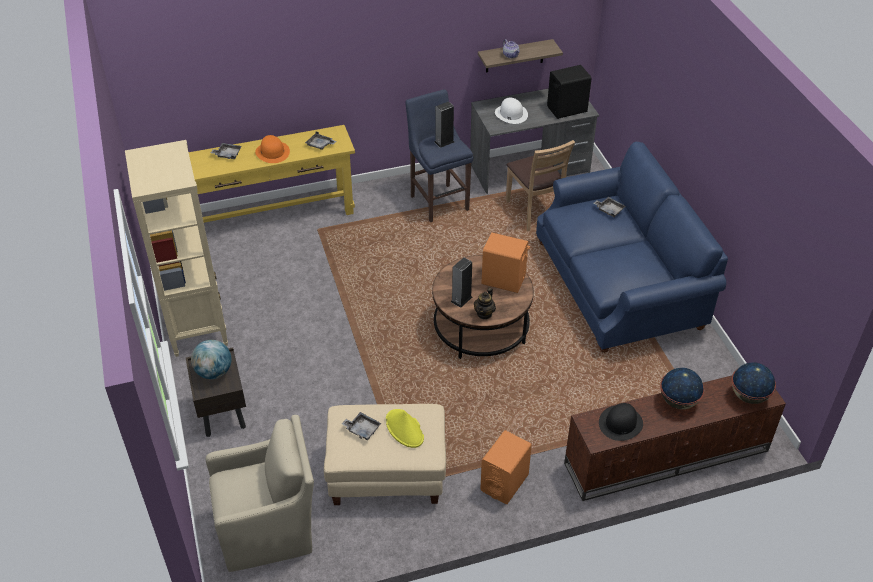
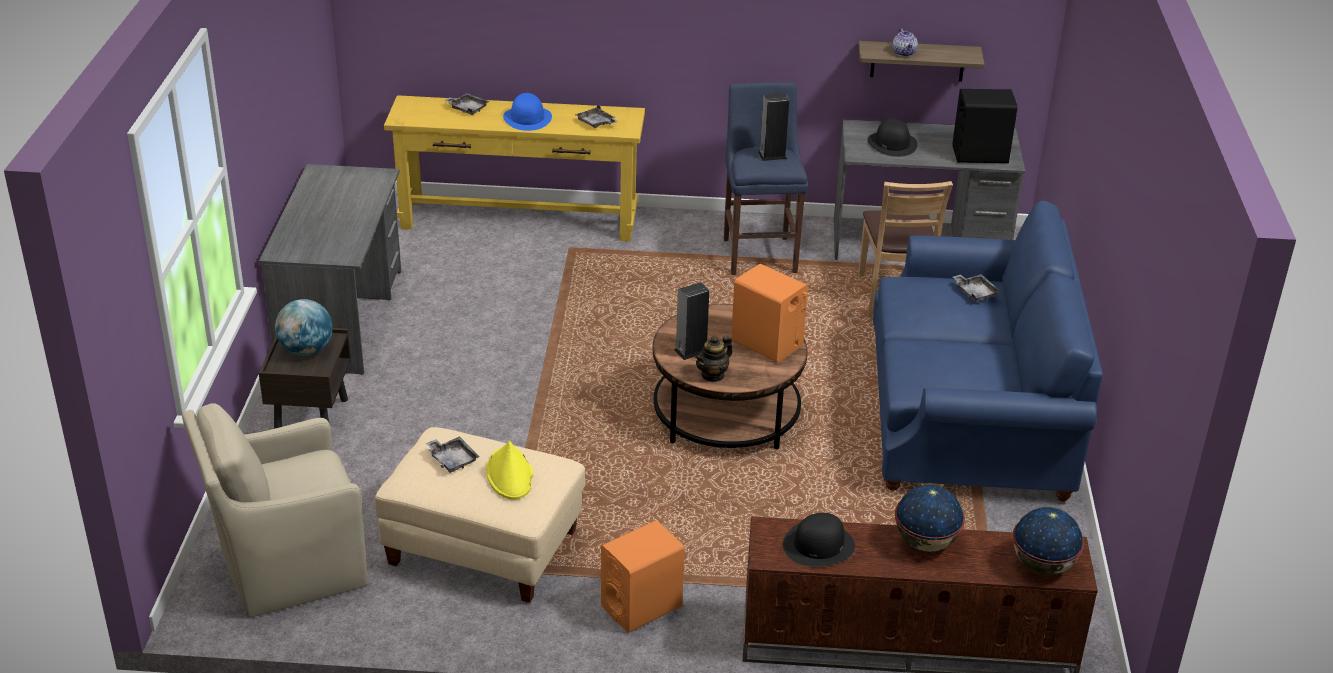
camera: 20 degrees right, 10 degrees down
(197, 327) = (341, 319): beige bookcase -> grey desk
(269, 529) = (287, 566): beige armchair -> beige armchair turned 150 degrees clockwise
(272, 152) = (527, 118): orange hat -> blue hat
(511, 114) = (892, 143): white hat -> black hat

